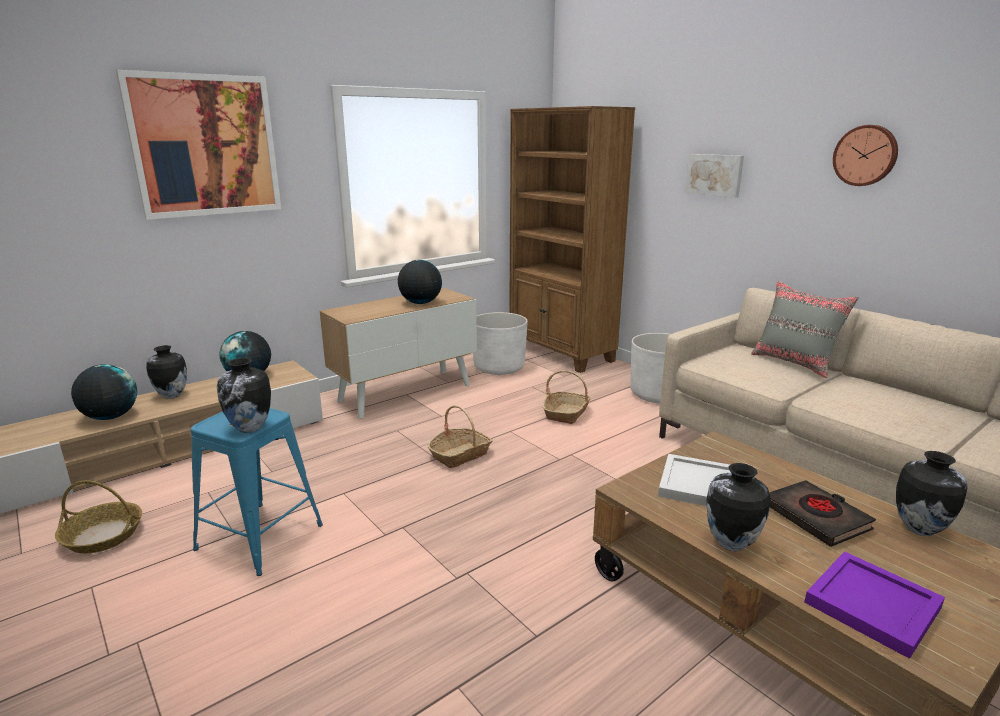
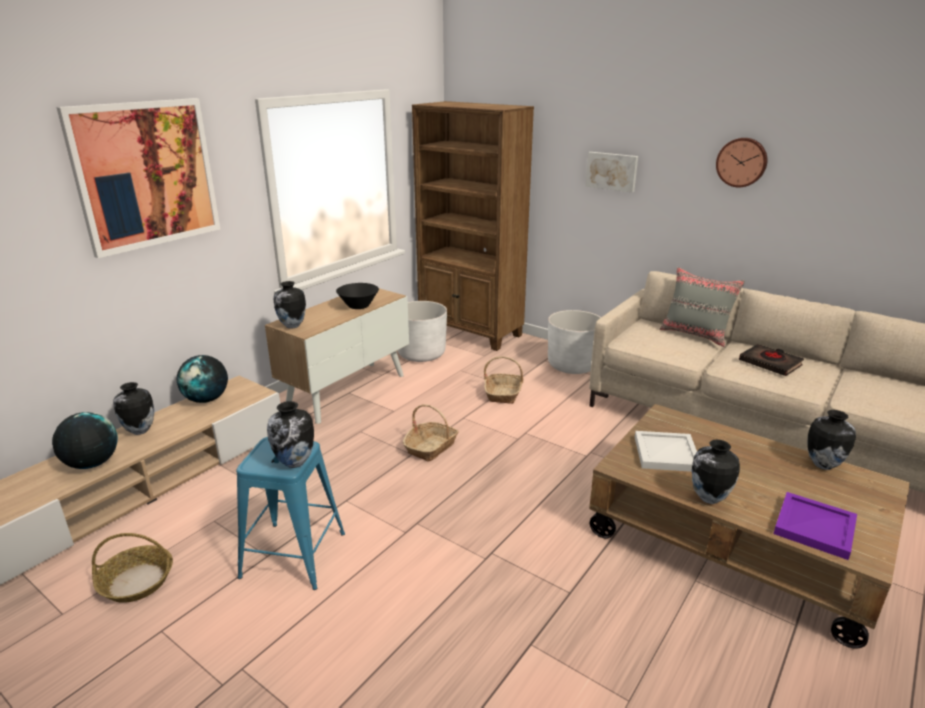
camera: 15 degrees left, 5 degrees up
(343, 313) = (292, 326): none -> vase
(420, 303) = (358, 306): globe -> black bowl
(816, 517) = (756, 467): black book -> black book (770, 363)

